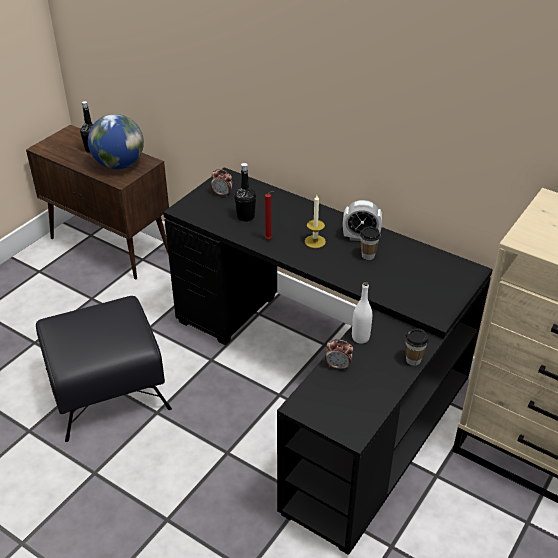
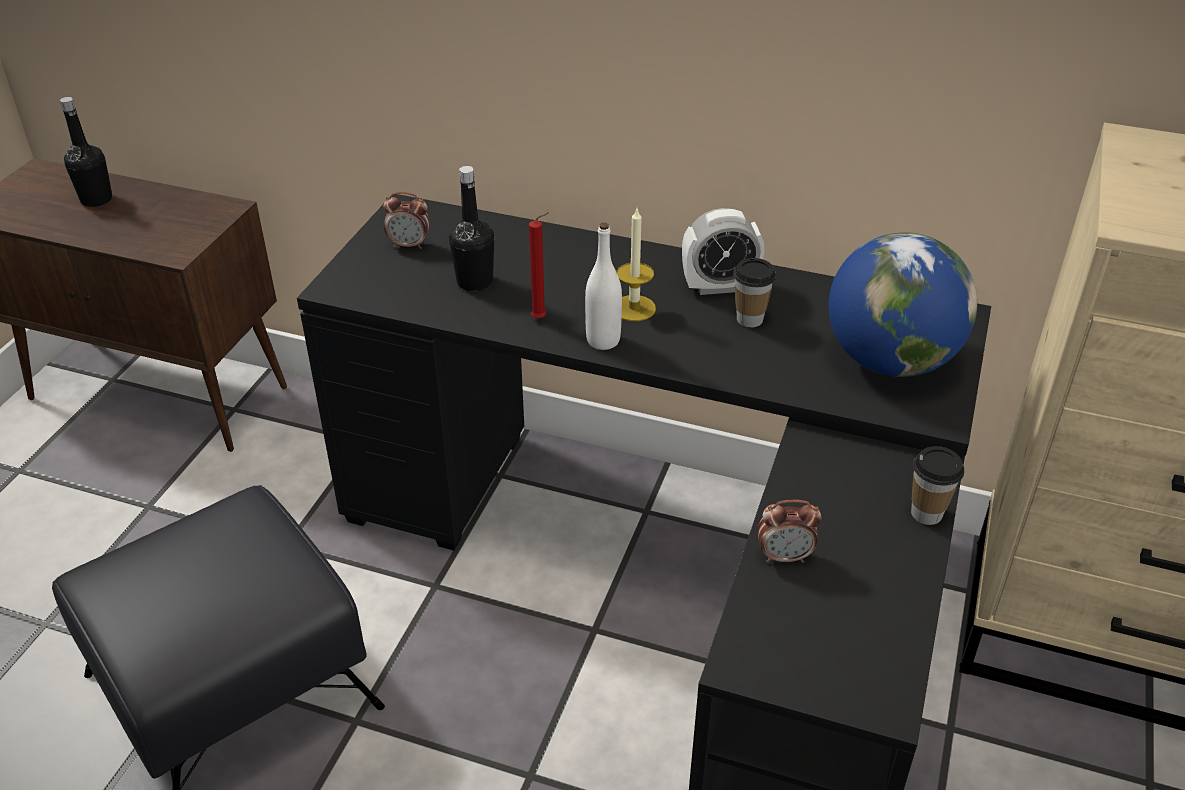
camera: 15 degrees left, 0 degrees up
(119, 165) = (163, 222): globe -> globe (890, 361)
(360, 337) = (802, 487): white bottle -> white bottle (603, 340)

